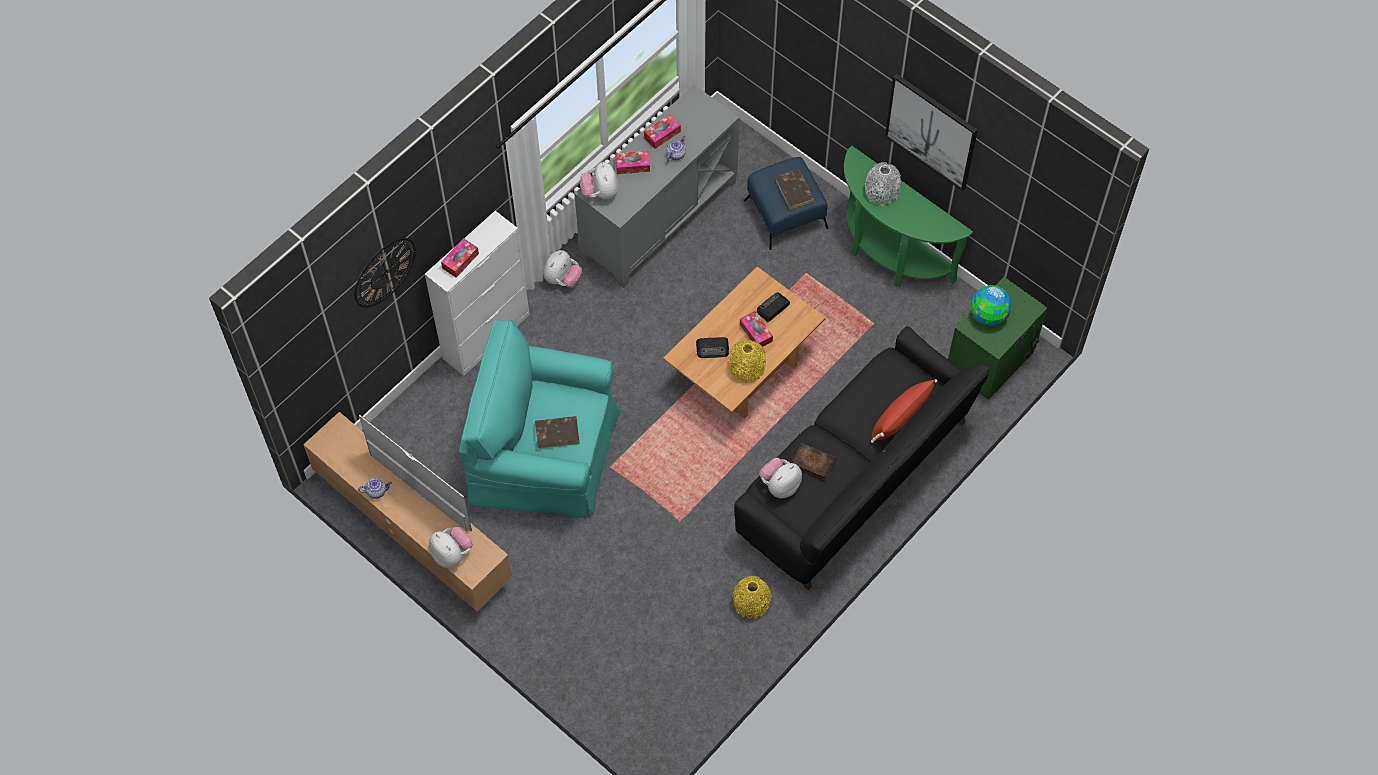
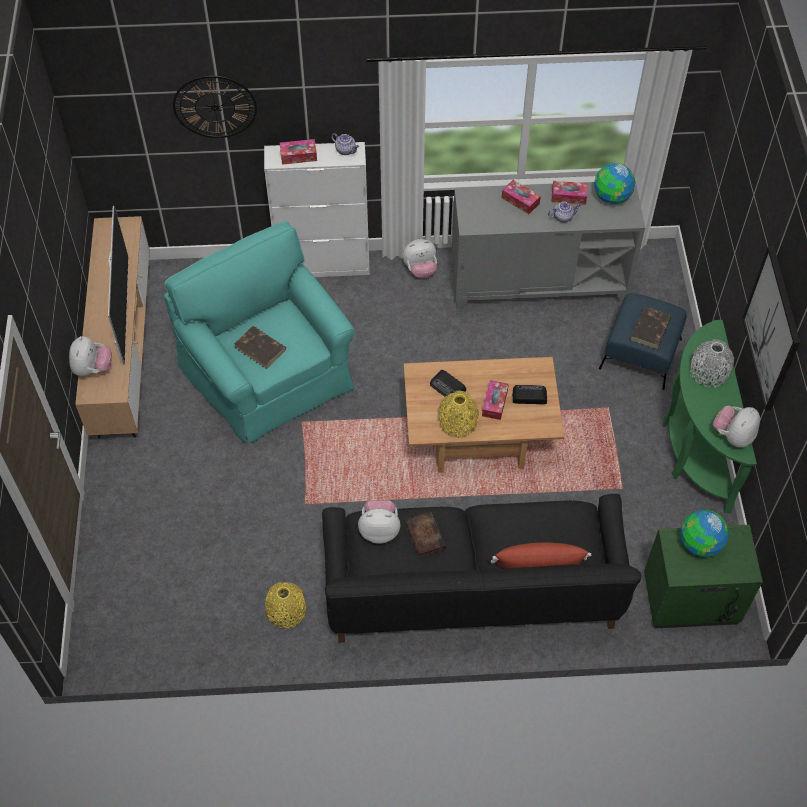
camera: 45 degrees right, 5 degrees down
(377, 491) = (99, 286): teapot -> teapot (346, 150)
(600, 192) = (474, 201): plush toy -> plush toy (733, 436)
(692, 111) = (611, 197): none -> globe

